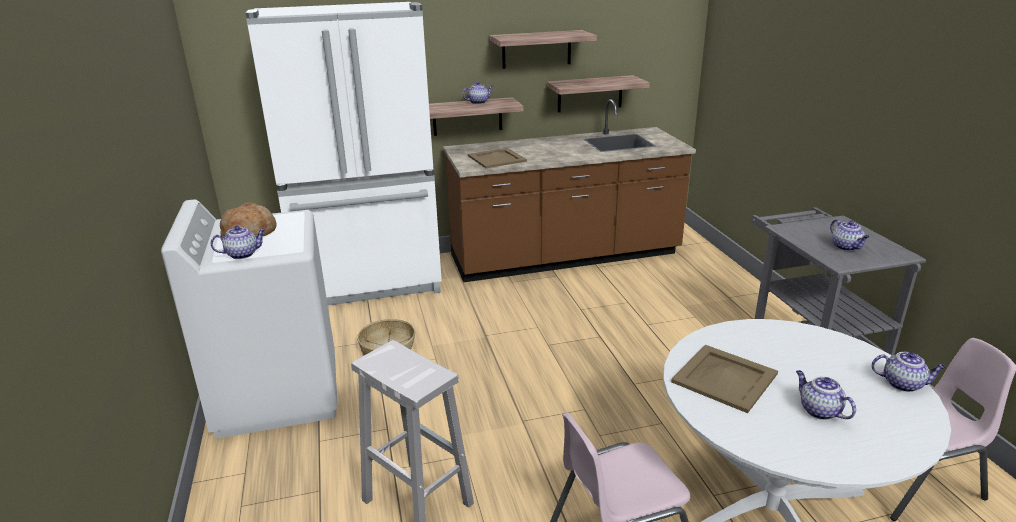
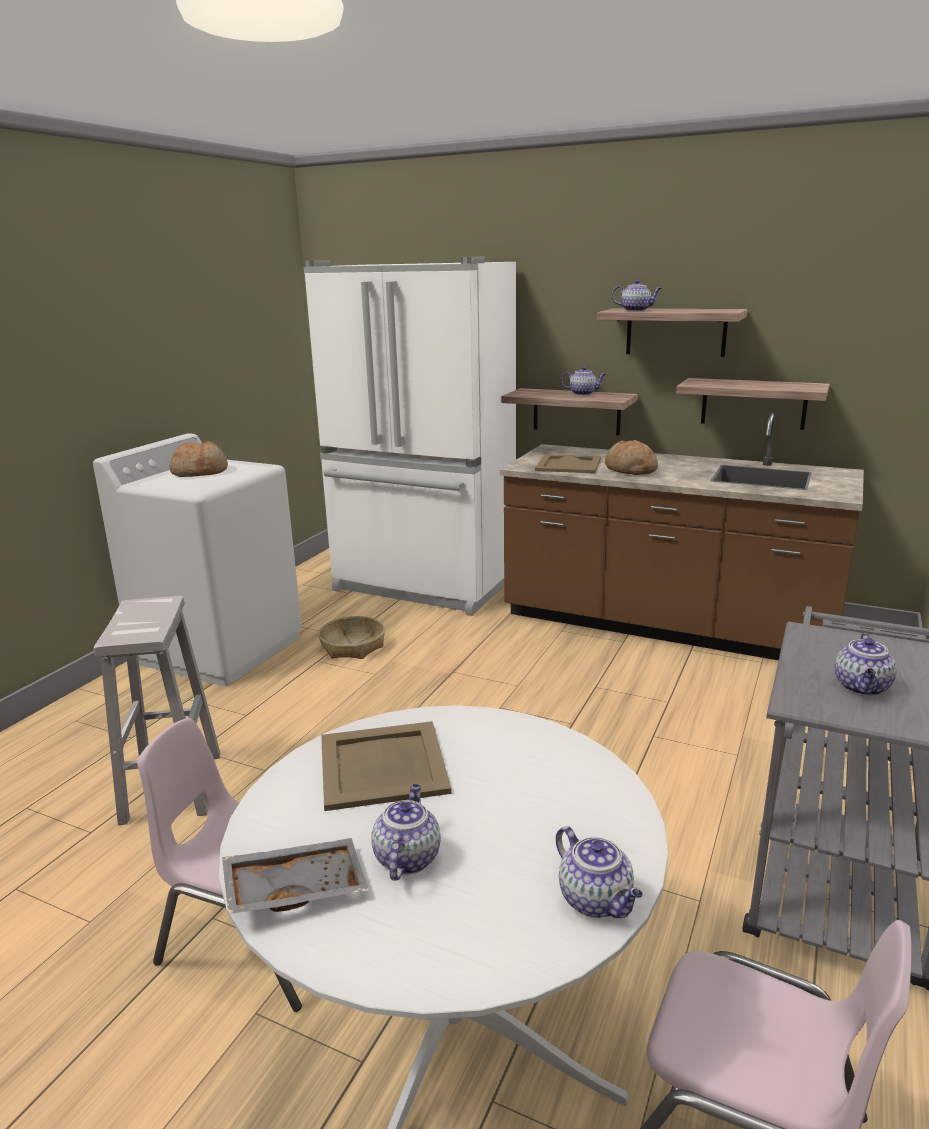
camera: 40 degrees right, 5 degrees down
(243, 254) = (162, 484): teapot -> teapot (636, 310)
(542, 154) = (630, 470): none -> bread
(808, 451) = (296, 887): none -> grey tray

